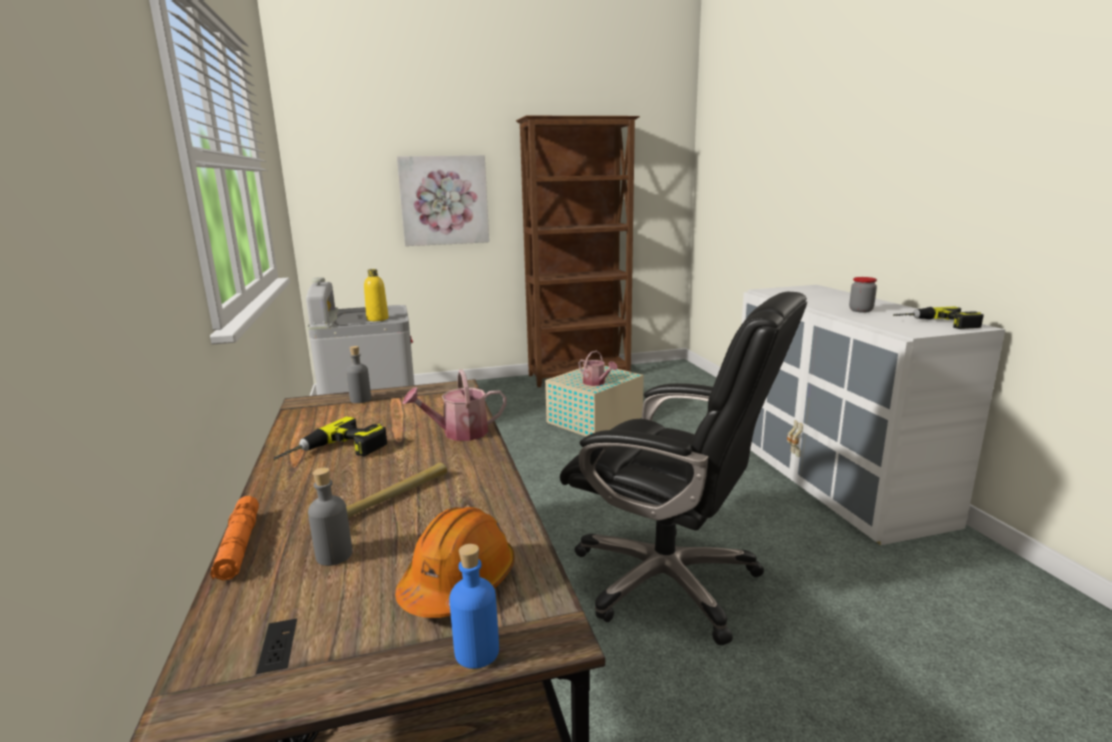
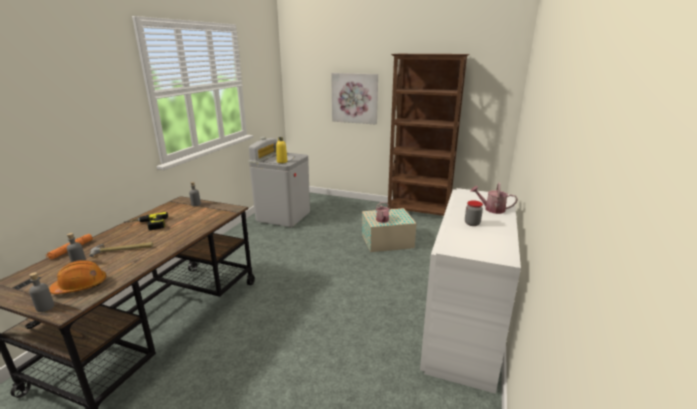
camera: 35 degrees right, 5 degrees up
(458, 433) = (190, 231): watering can -> watering can (491, 209)
(476, 652) = (45, 307): blue bottle -> grey bottle
(667, 581) = (294, 335): black office chair -> none
(937, 324) = (487, 248): power drill -> none

